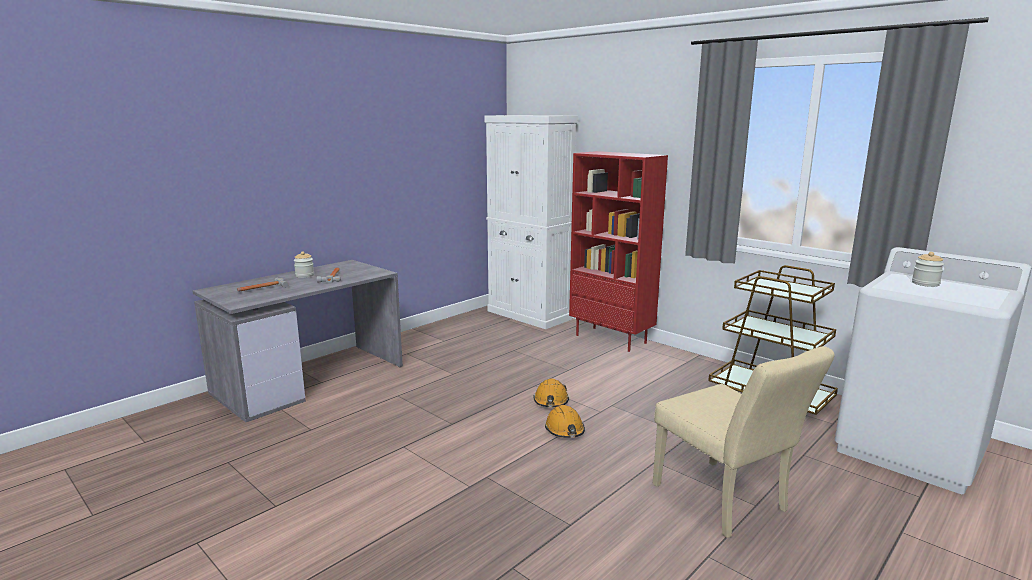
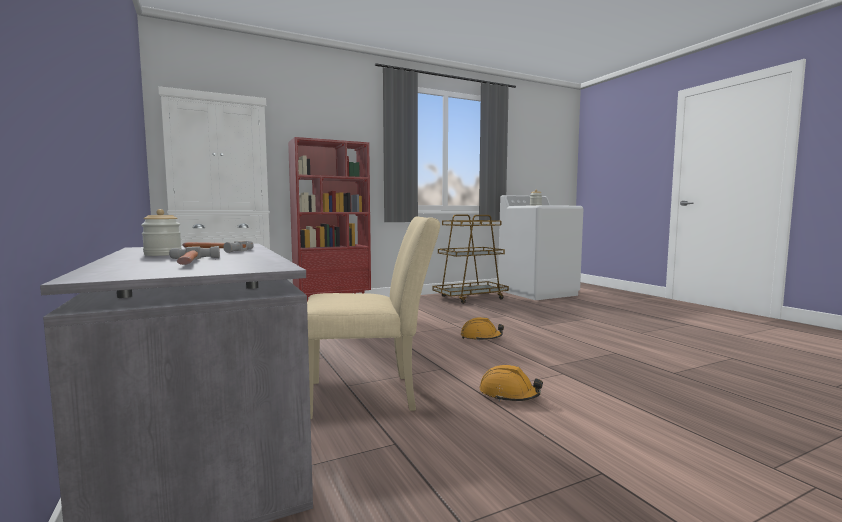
camera: 70 degrees left, 10 degrees down
(551, 401) = (428, 335): orange hard hat -> orange hard hat (509, 395)
(726, 502) = (586, 322): beige chair -> beige chair (371, 395)

